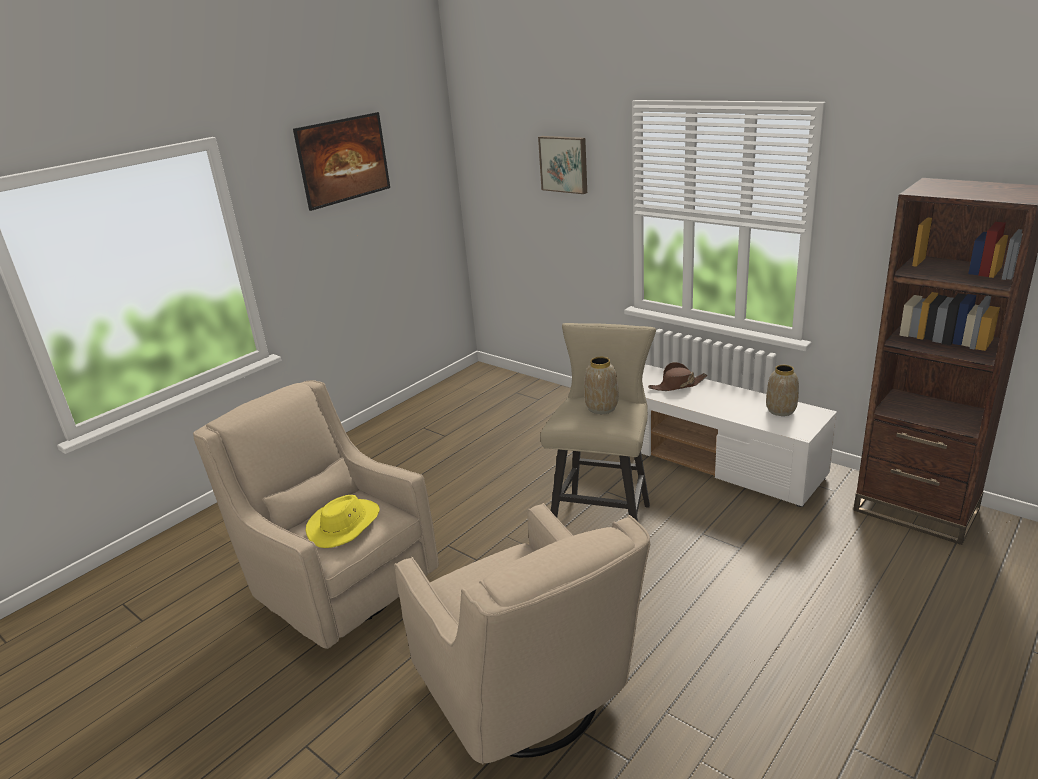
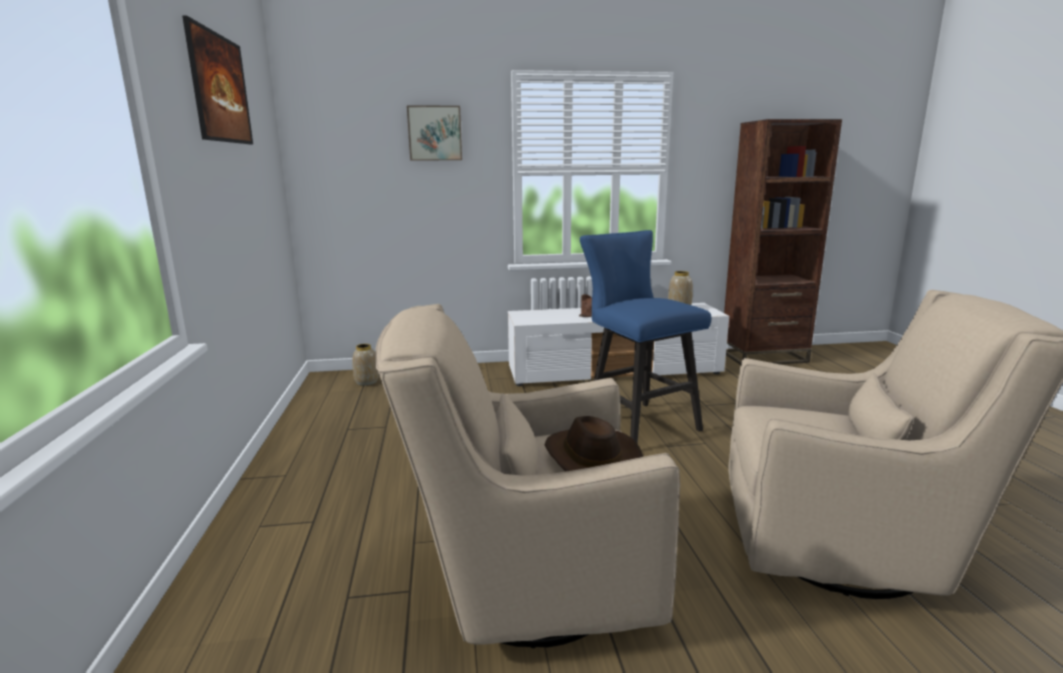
camera: 50 degrees left, 10 degrees down
(344, 525) = (590, 457): yellow hat -> brown hat
(601, 408) = (653, 300): vase -> vase (367, 382)
(604, 519) = (636, 423): beige stool -> blue stool

